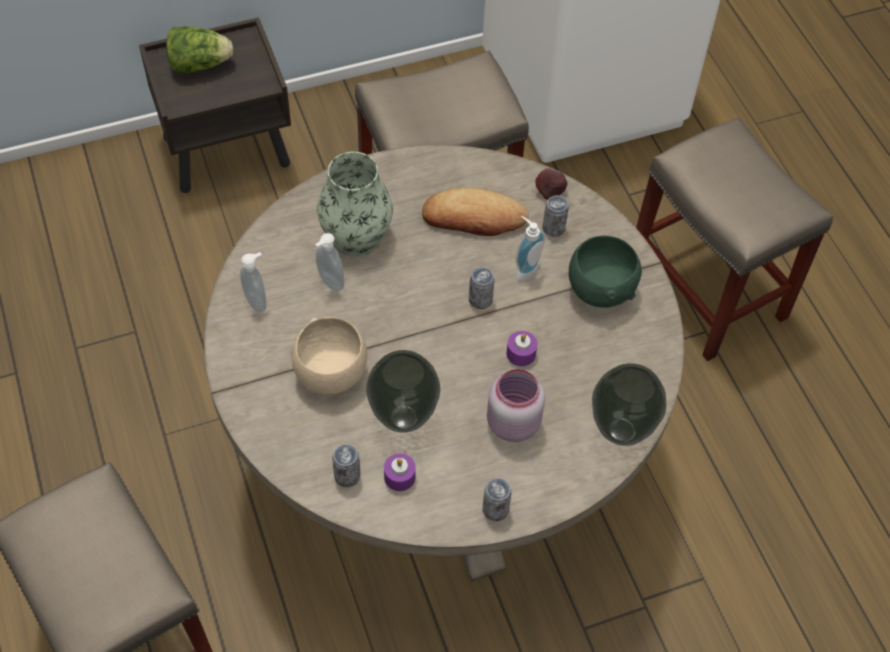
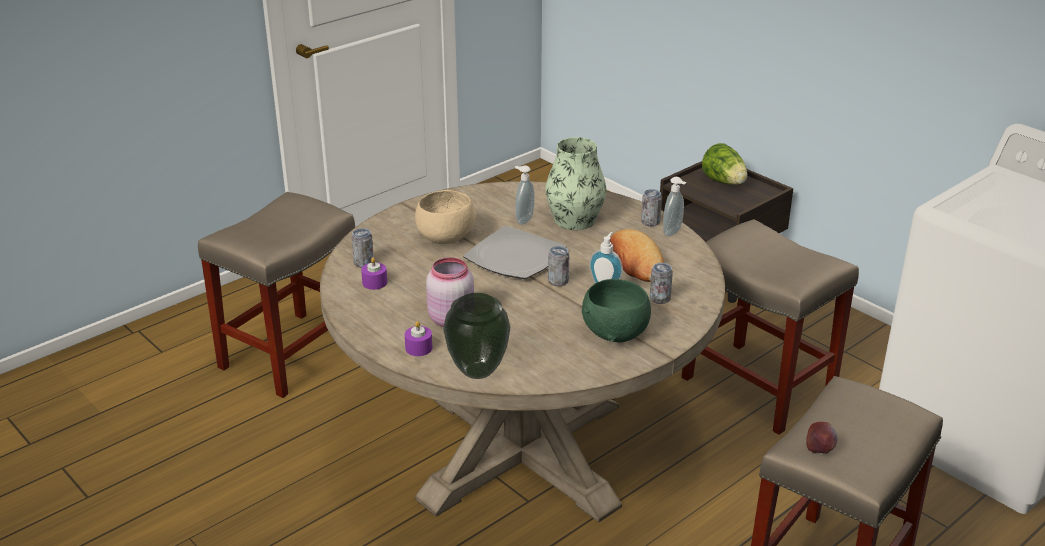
camera: 70 degrees right, 25 degrees down
(257, 301) = (486, 199): soap dispenser -> soap dispenser (673, 232)
(404, 417) = (426, 273): vase -> none
(410, 322) = (514, 257): none -> plate
(495, 509) = (368, 328): can -> can (650, 222)
(521, 353) = (520, 309): purple candle -> purple candle (419, 348)
(550, 191) = (698, 289): apple -> apple (819, 448)

